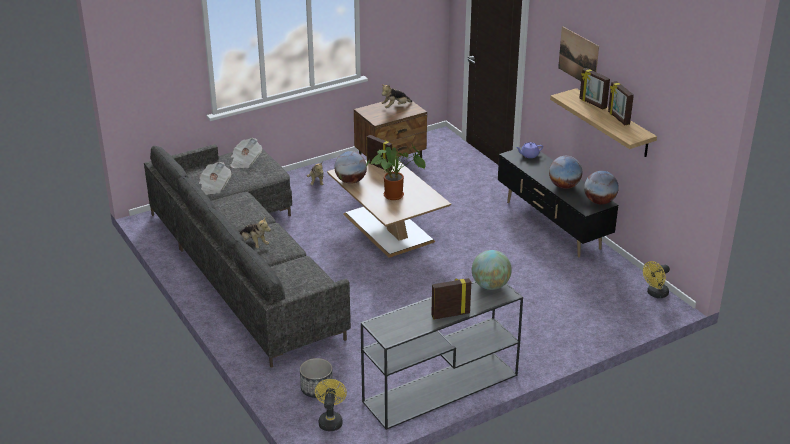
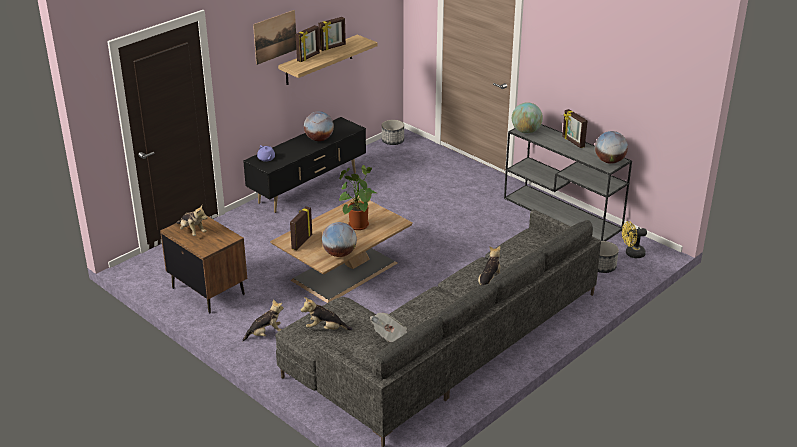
camera: 105 degrees left, 0 degrees up
(245, 162) = (325, 329): newspaper -> plush toy
(599, 202) = (339, 123): globe -> globe (609, 161)
(655, 294) = (392, 141): yellow fan -> planter

